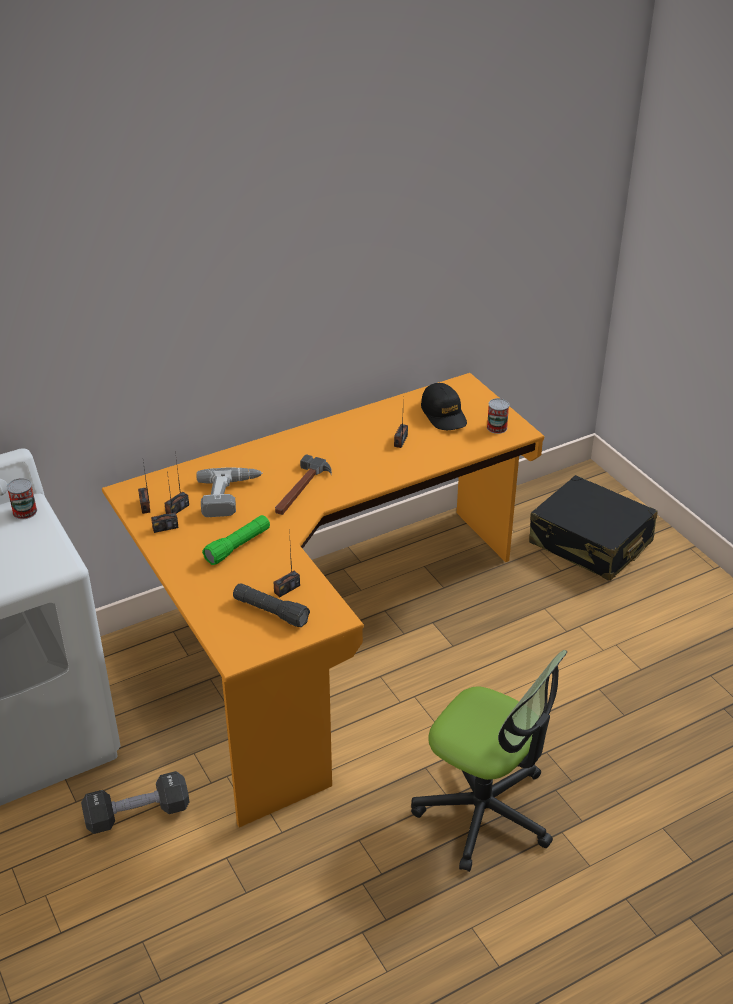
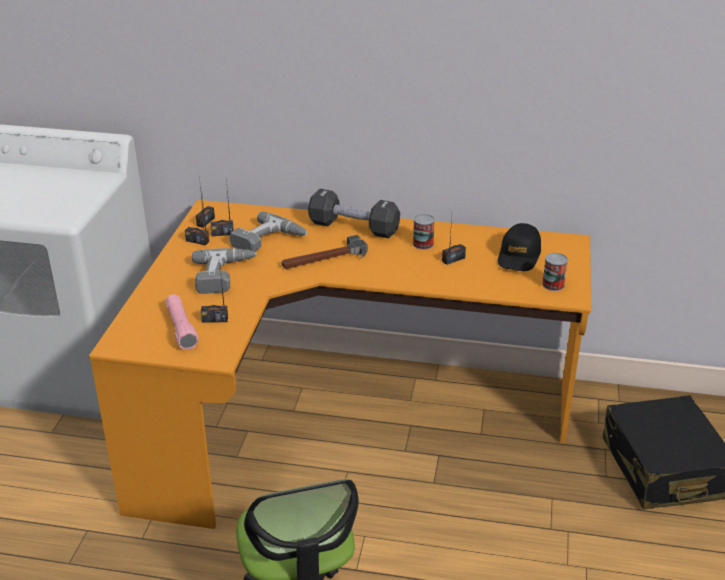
camera: 40 degrees right, 5 degrees down
(25, 511) = (95, 180): can -> can (423, 244)
(137, 814) = (74, 464): black dumbbell -> black dumbbell (354, 227)
(238, 546) = (225, 275): green flashlight -> power drill
(270, 612) = (181, 329): black flashlight -> pink flashlight

